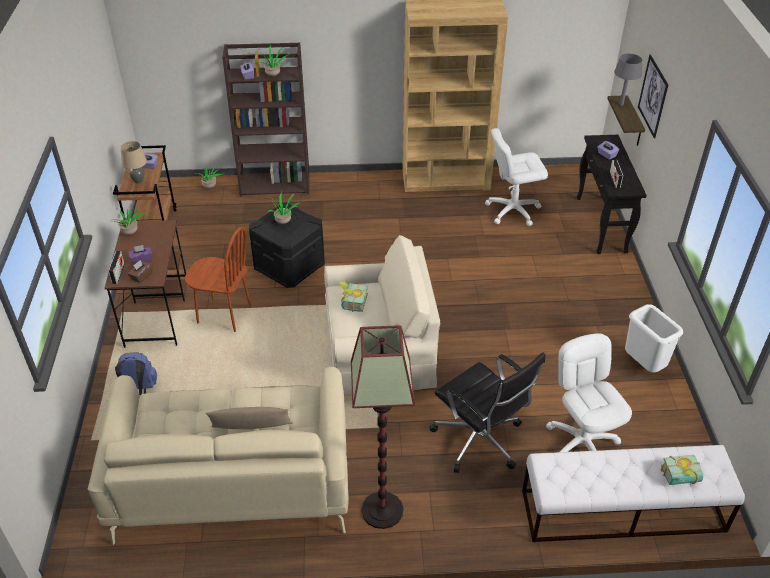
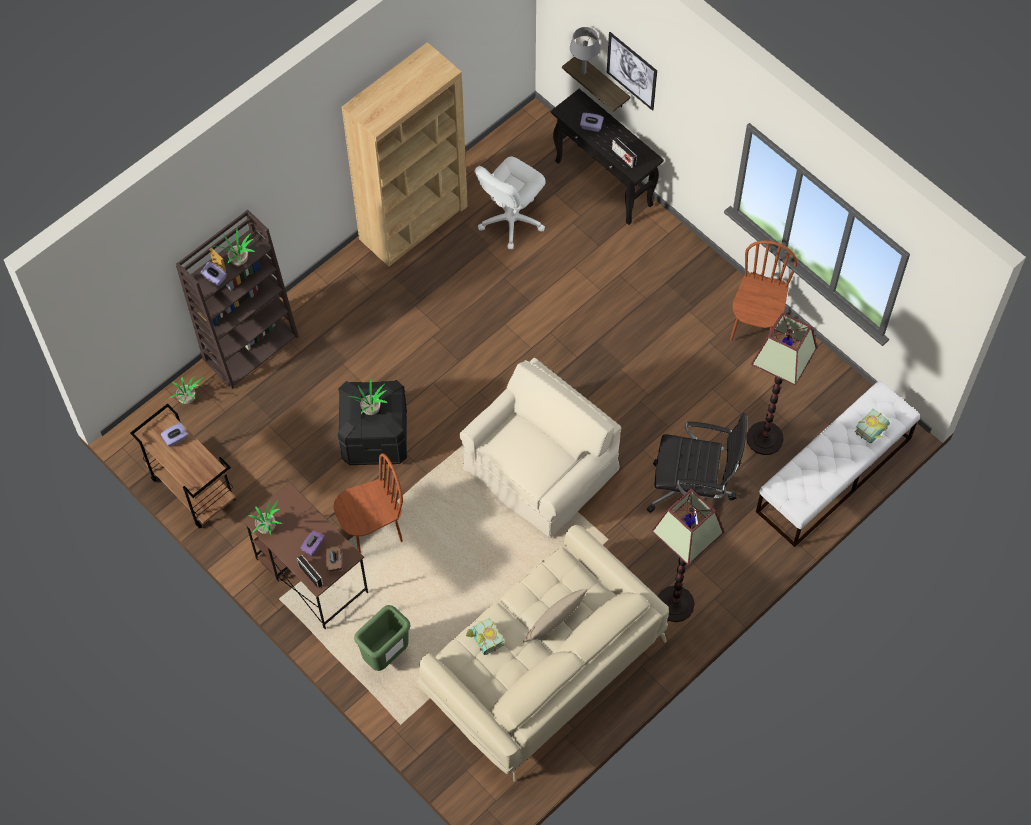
camera: 40 degrees left, 20 degrees up
(138, 180) = (189, 463): beige table lamp -> none
(139, 390) = (386, 655): blue backpack -> green trash can
(351, 302) = (517, 452): book -> book (483, 641)
(581, 443) = (764, 438): white office chair -> floor lamp
(644, 365) = (755, 327): white trash can -> brown chair

